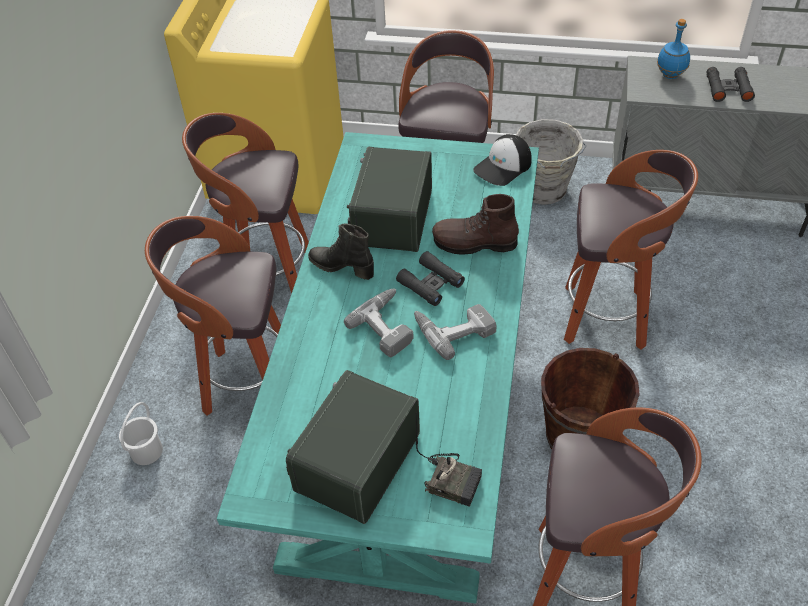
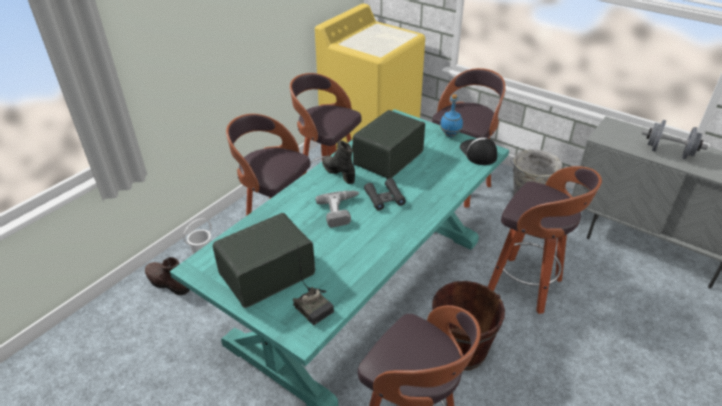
camera: 25 degrees right, 10 degrees down
(453, 329) = (380, 226): power drill -> none
(474, 243) = (428, 186): brown boot -> brown boot (168, 283)
(503, 166) = (478, 153): cap -> cap turned 90 degrees clockwise
(670, 75) = (629, 134): blue bottle -> blue bottle (450, 135)
(728, 89) = (668, 152): black binoculars -> grey dumbbell

